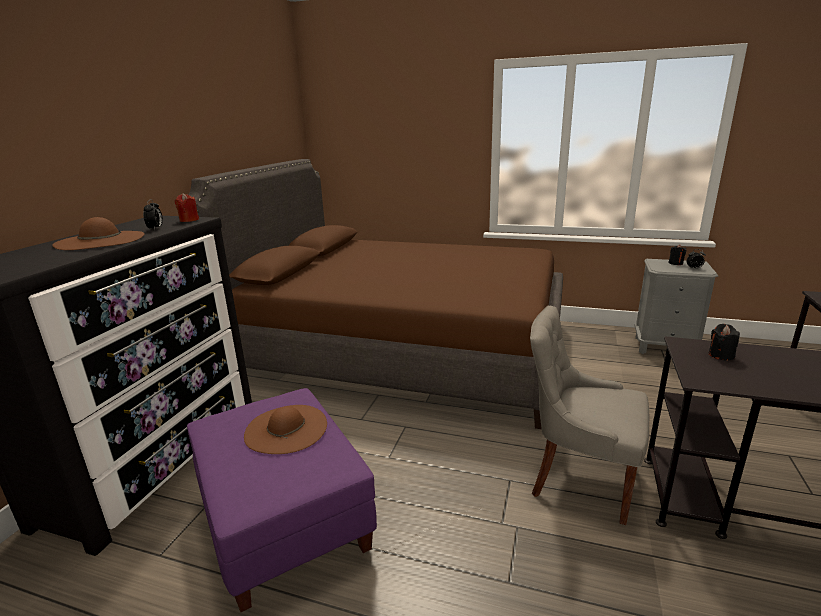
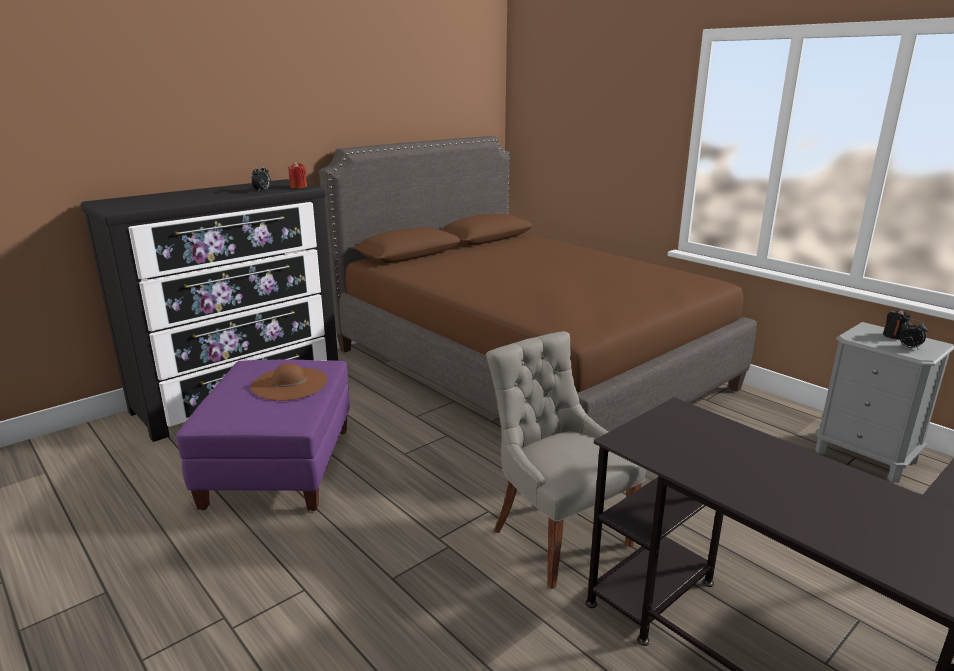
camera: 30 degrees right, 0 degrees up
(100, 240) = (212, 194): brown hat -> none
(721, 355) = (698, 429): black candle -> none

